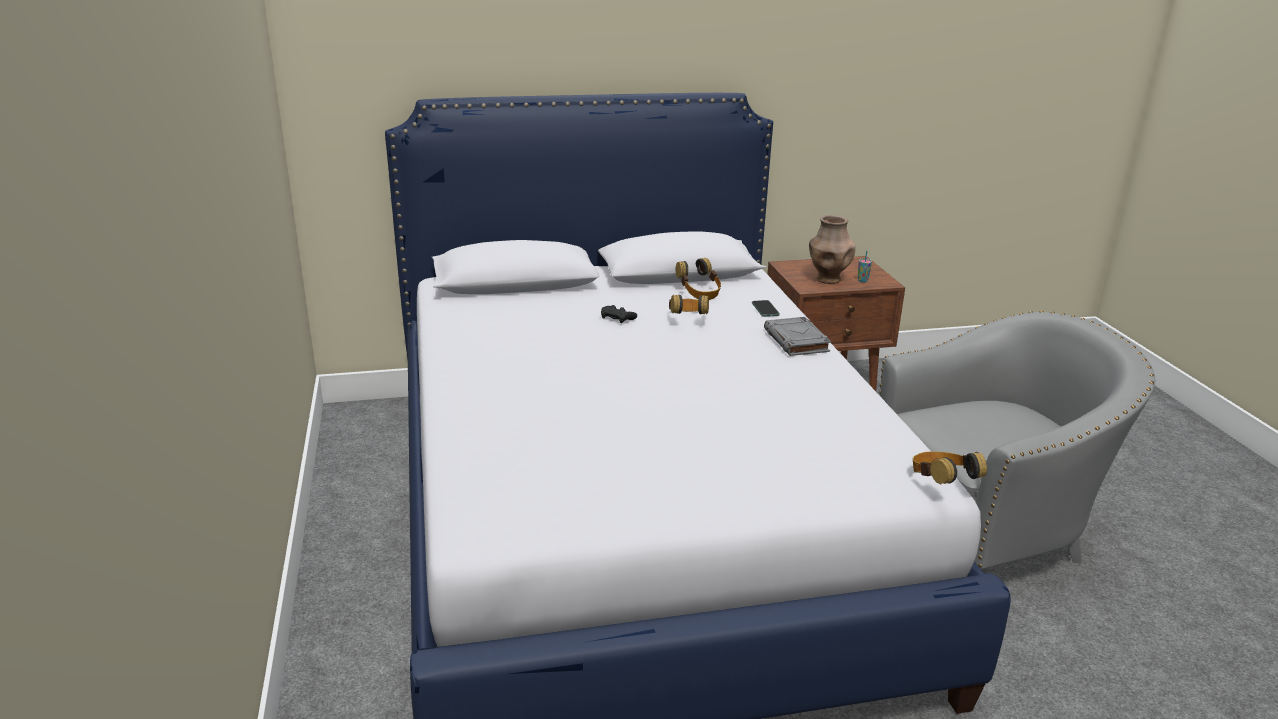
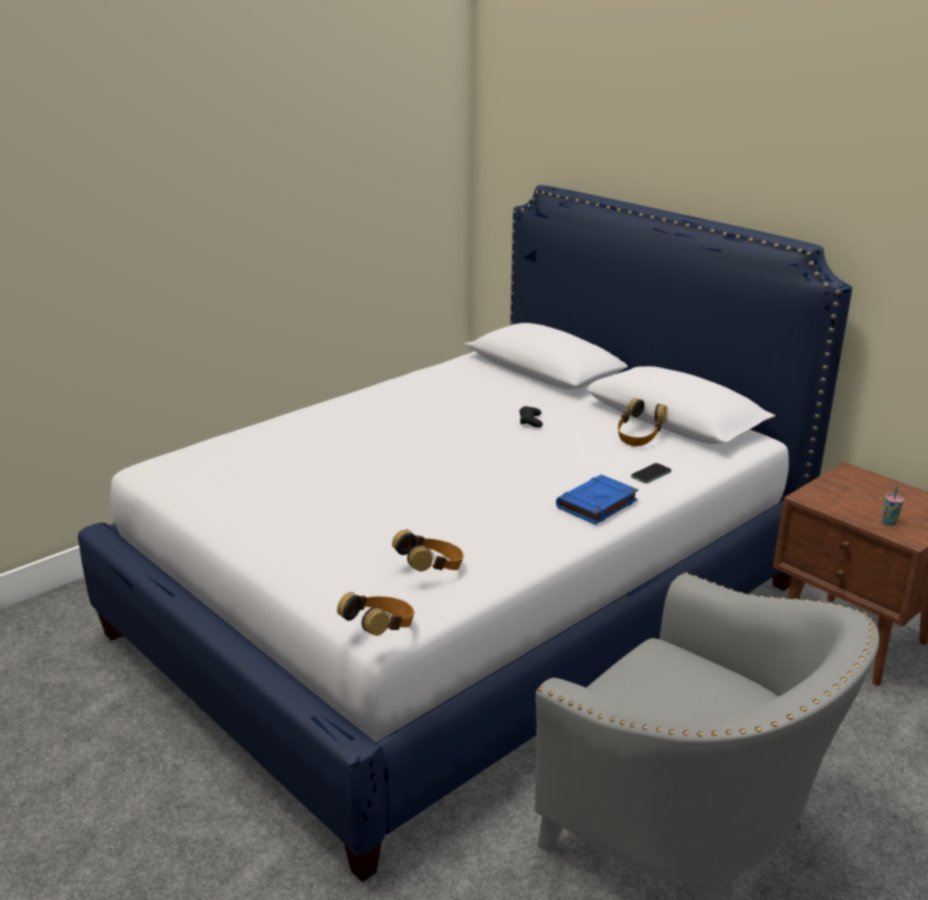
camera: 60 degrees right, 0 degrees up
(688, 319) = (572, 447): headphones -> headphones (431, 570)
(797, 341) = (596, 504): grey book -> blue book
(827, 279) = (852, 503): brown vase -> none

